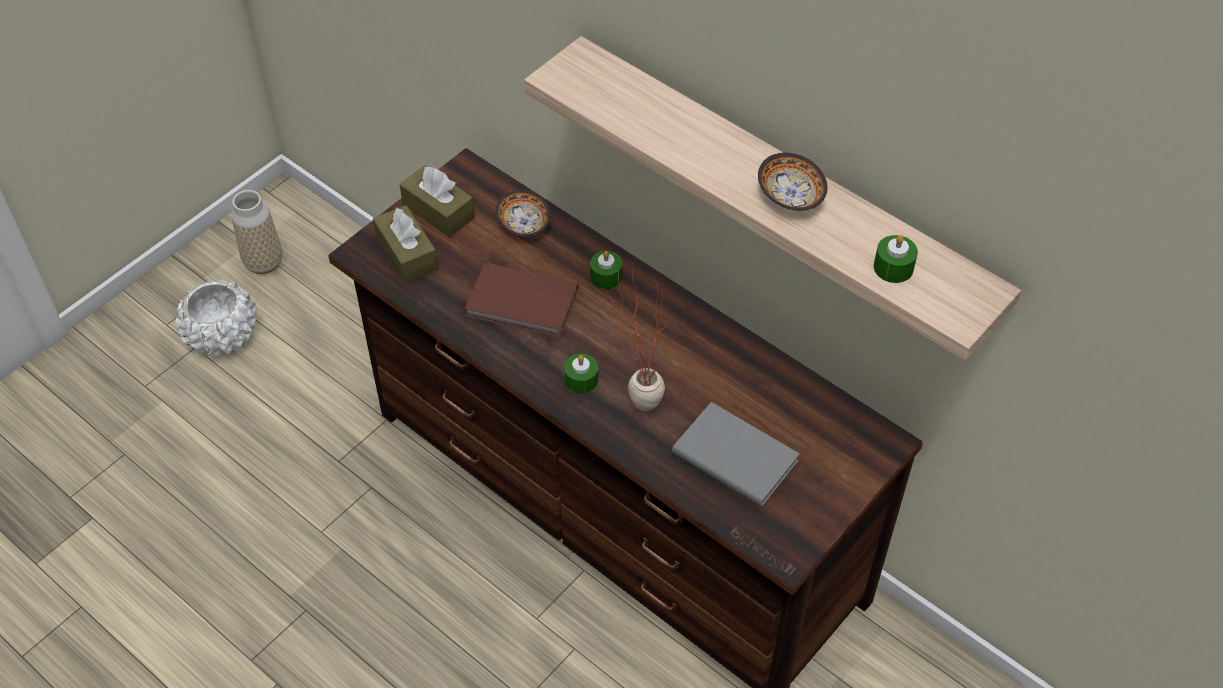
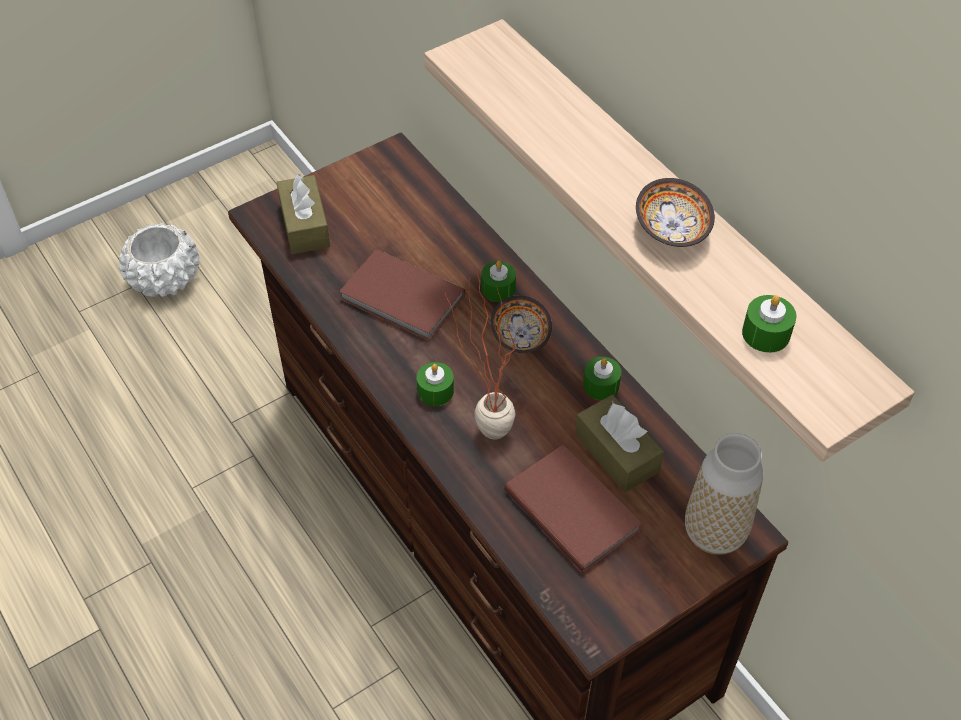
camera: 15 degrees right, 0 degrees up
(264, 263) = (226, 219): vase -> vase (714, 533)
(438, 211) = (351, 189): brown tissue box -> brown tissue box (616, 453)
(524, 223) = (433, 218): bowl -> bowl (521, 335)
(725, 343) = (601, 385): none -> green candle
(735, 454) = (573, 508): grey book -> brown book

